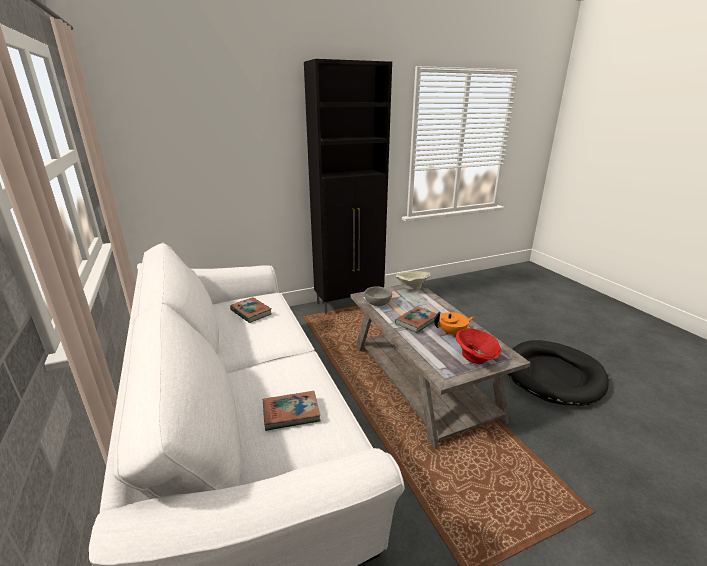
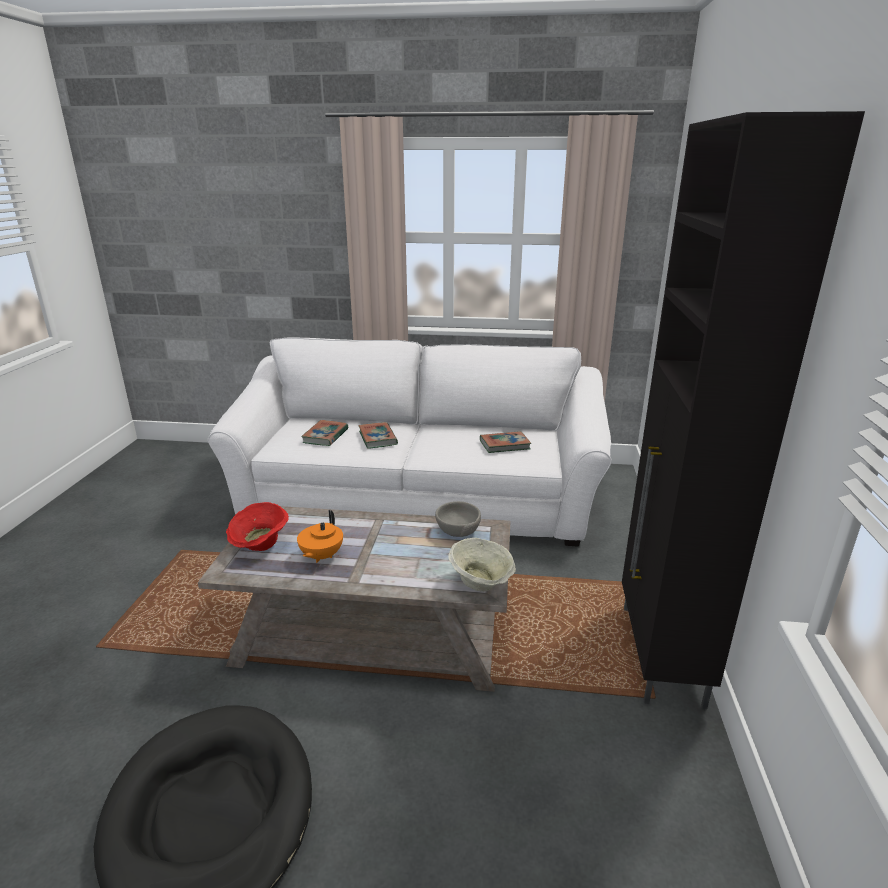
camera: 120 degrees right, 0 degrees up
(416, 321) = (378, 541): book -> book (377, 438)

